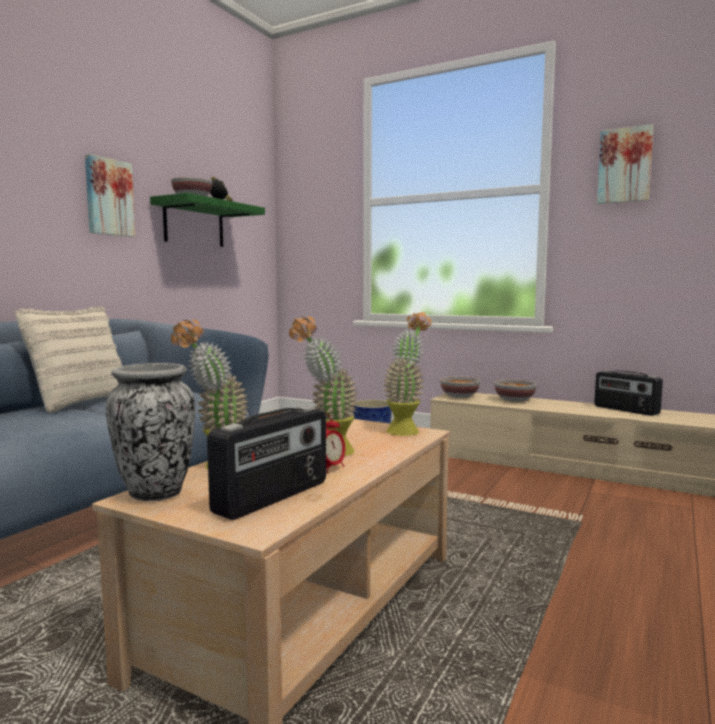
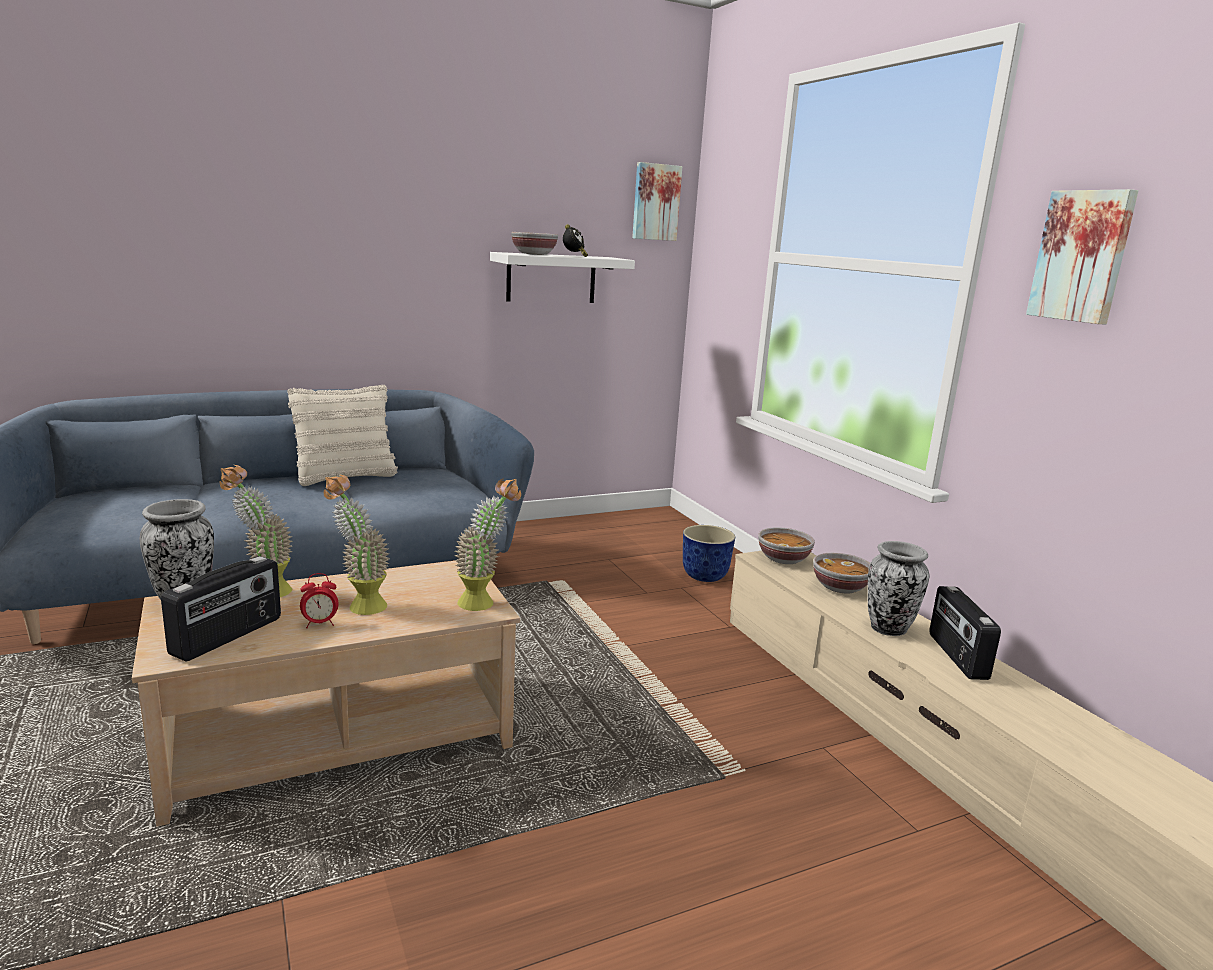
camera: 35 degrees right, 10 degrees up
(108, 197) = (436, 258): picture -> picture (655, 202)
(194, 224) = (551, 278): green shelf -> white shelf
(273, 497) = (228, 637): radio -> radio turned 45 degrees counterclockwise
(577, 408) = (888, 629): none -> vase

